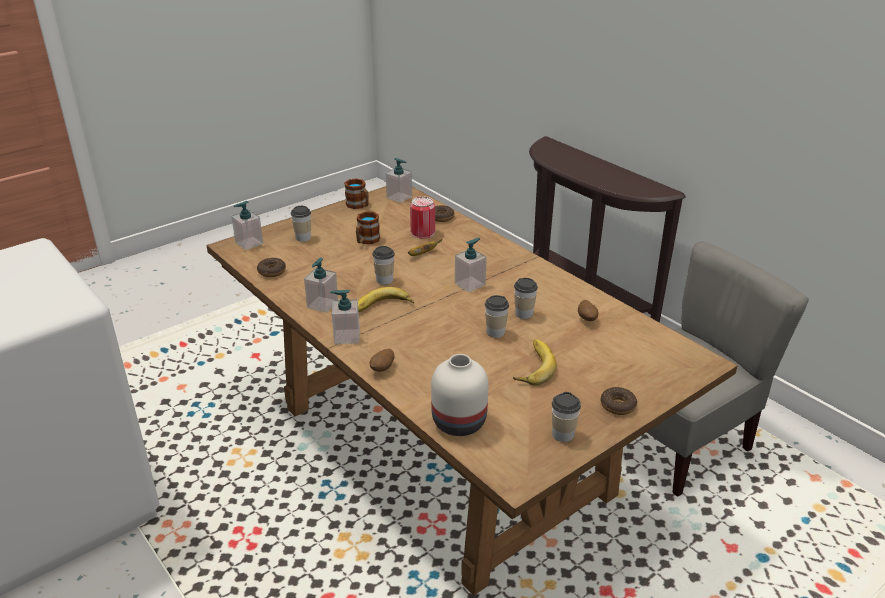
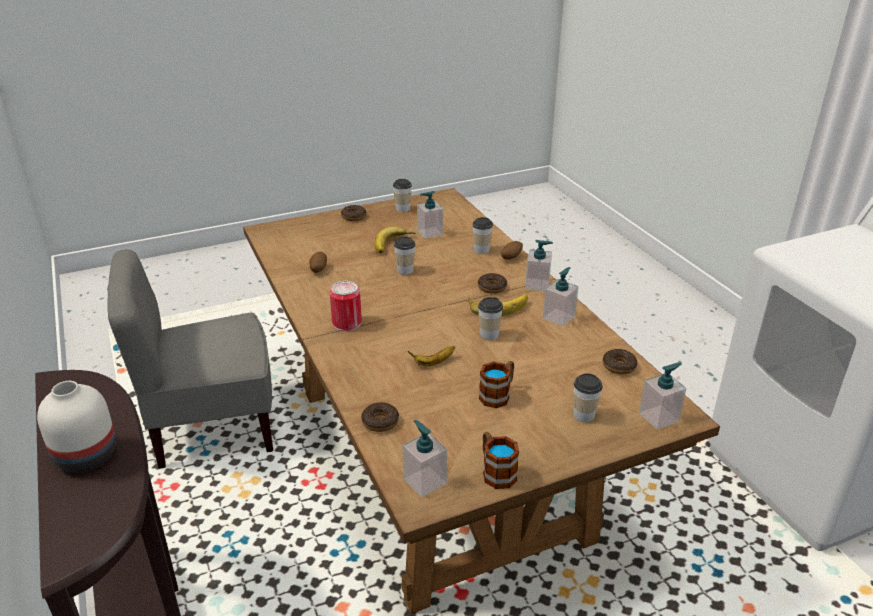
camera: 165 degrees left, 0 degrees up
(394, 326) = (492, 287): none -> donut
(423, 232) = (419, 397): can -> can (347, 323)
(458, 423) = (467, 222): white vase -> white vase (88, 455)
(470, 284) = (400, 316): soap dispenser -> soap dispenser (430, 233)
(524, 314) = (369, 281): cup -> cup (481, 250)

